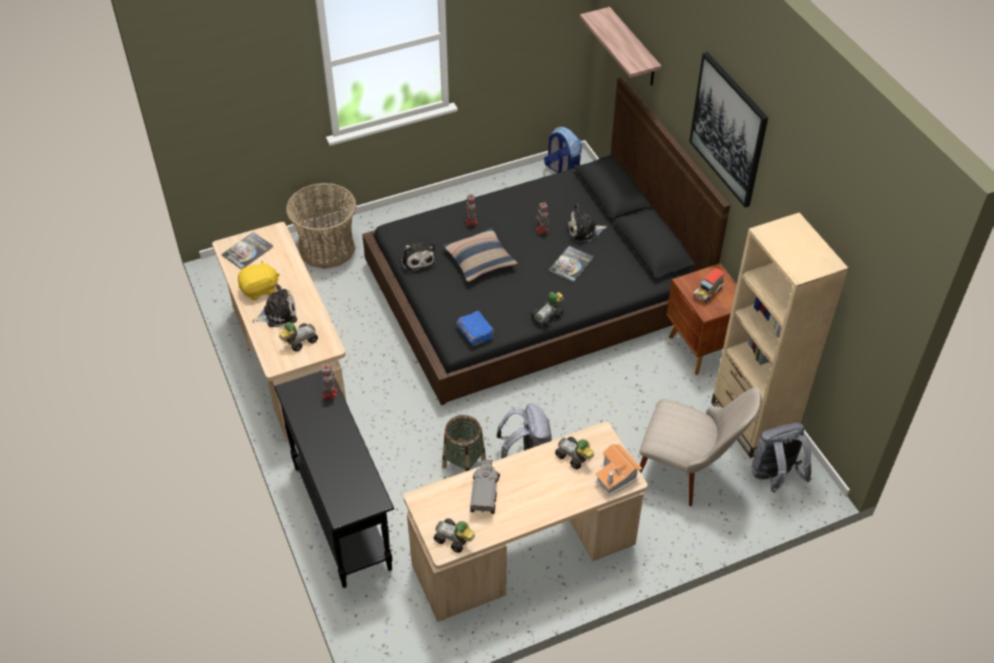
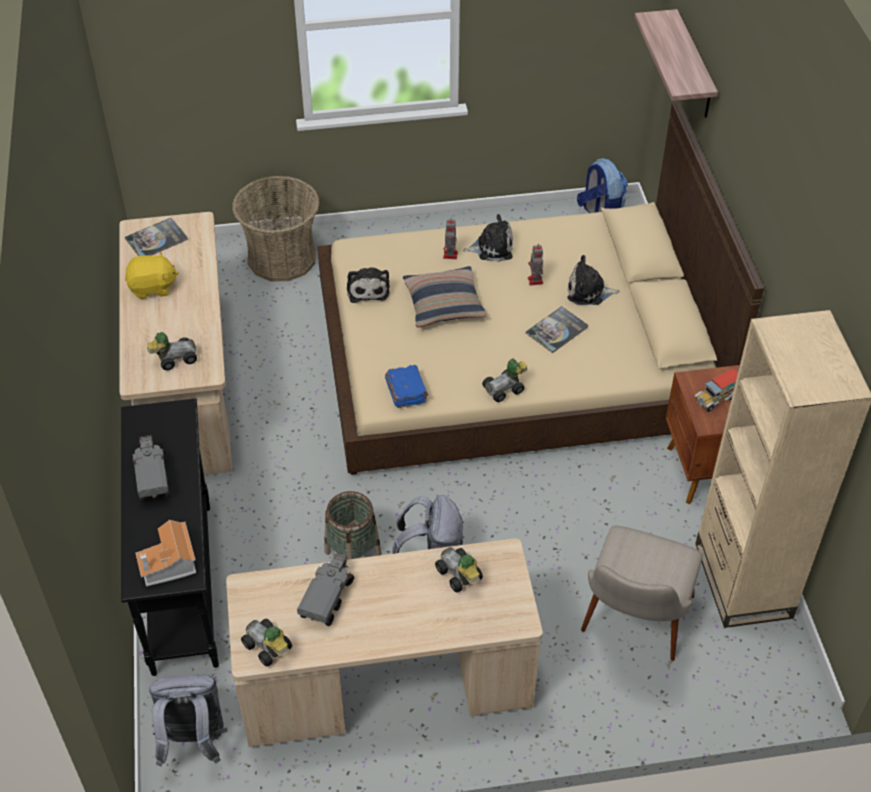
camera: 15 degrees right, 0 degrees up
(278, 314) = (162, 321): plush toy -> plush toy (492, 248)
(321, 435) = (152, 478): none -> toy truck
(330, 393) = (183, 429): toy robot -> none
(534, 290) = (515, 355): black bed -> beige bed
(616, 477) = (504, 614): toy house -> toy house (169, 565)
(686, 473) = (632, 629): beige chair -> beige chair turned 75 degrees clockwise
(728, 129) = (774, 185): picture -> none
(775, 477) = (749, 661): grey backpack -> grey backpack (193, 742)

